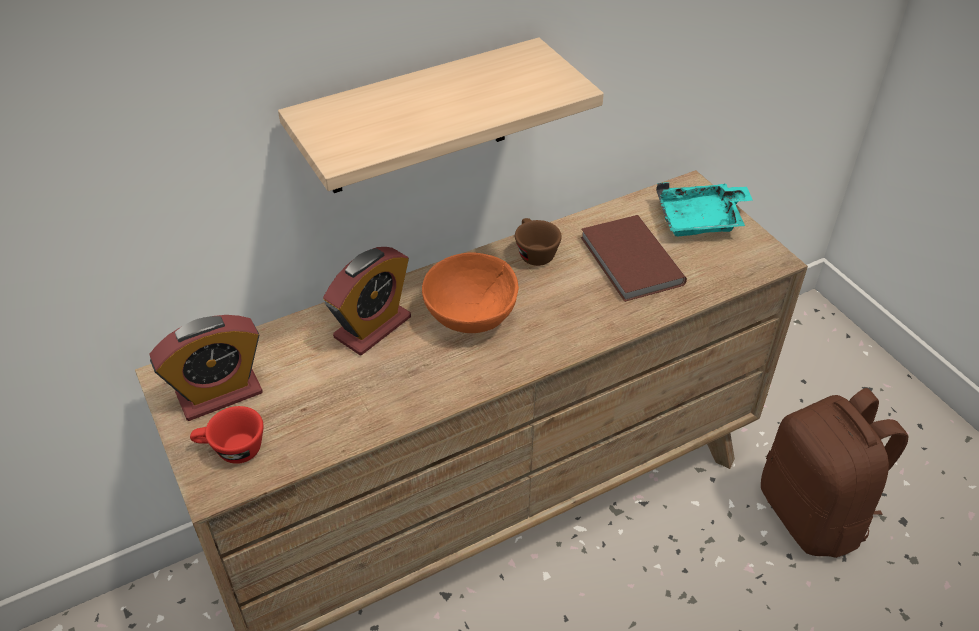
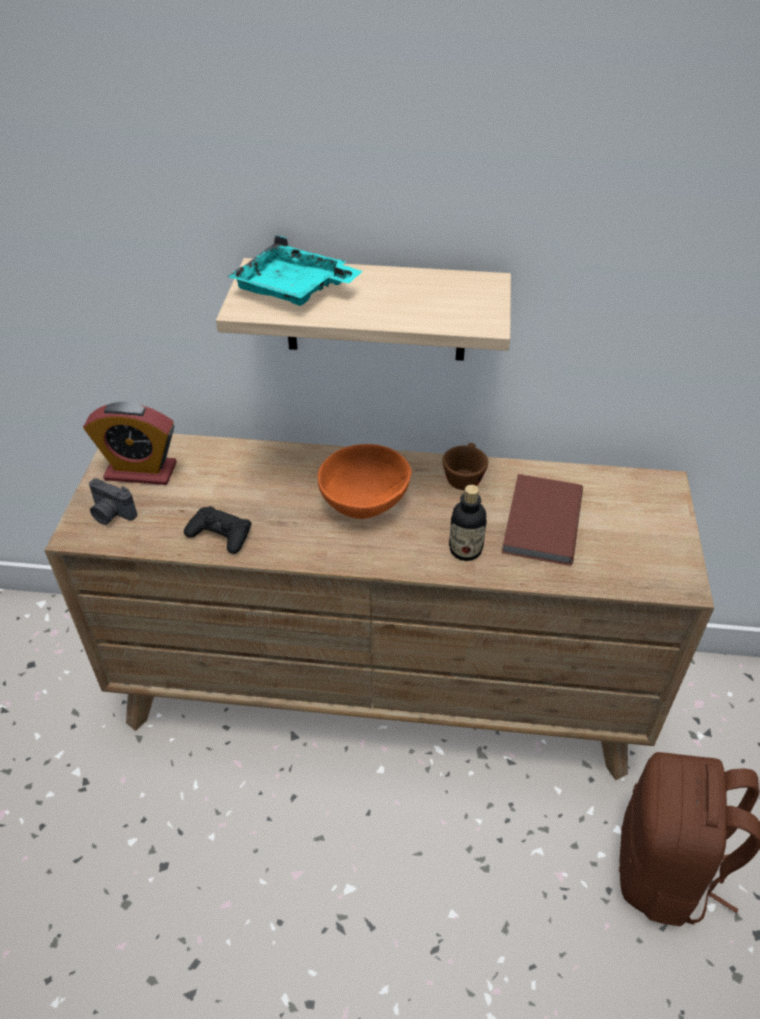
camera: 35 degrees right, 0 degrees up
(232, 450) = (111, 514): red cup -> camera
(365, 411) = (220, 534): none -> black game controller
(372, 327) = (284, 475): alarm clock -> none
(594, 314) = (465, 550): none -> bottle
(700, 220) = (644, 517): turquoise tray -> turquoise tray (294, 289)

